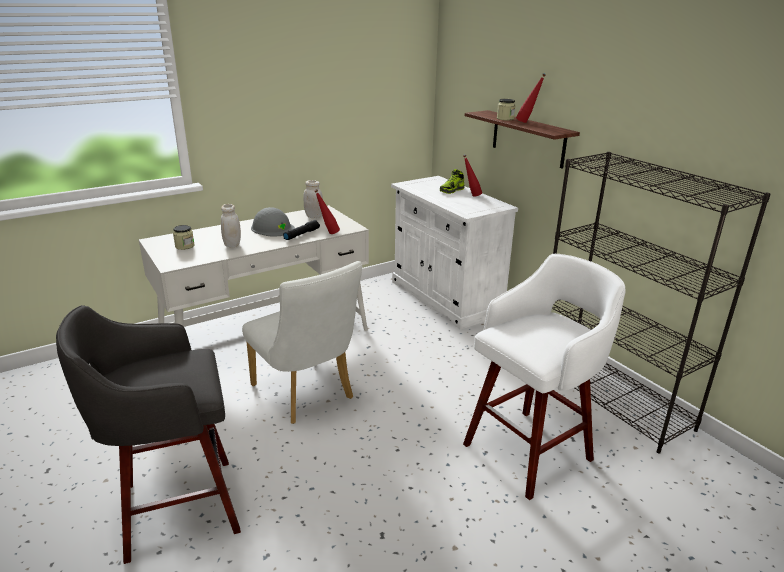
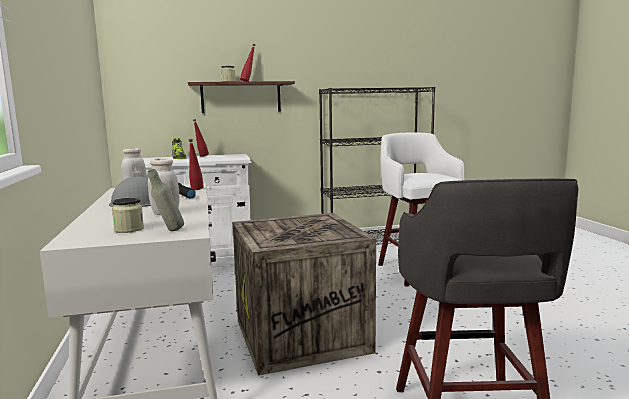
camera: 70 degrees left, 15 degrees down
(177, 258) = (168, 231): none -> grey bottle
(306, 395) = (303, 336): white chair -> crate

